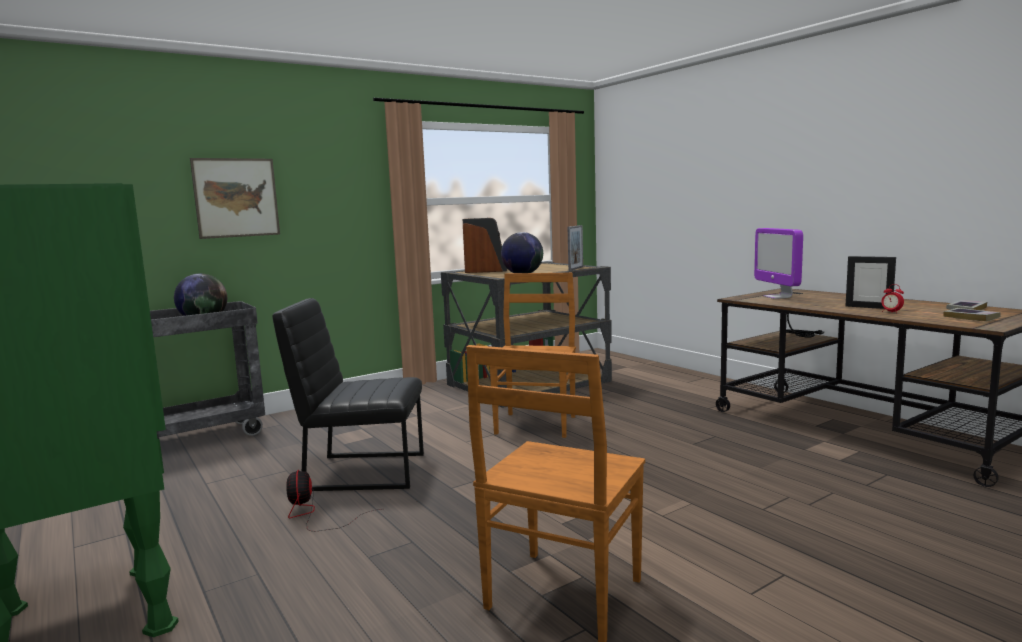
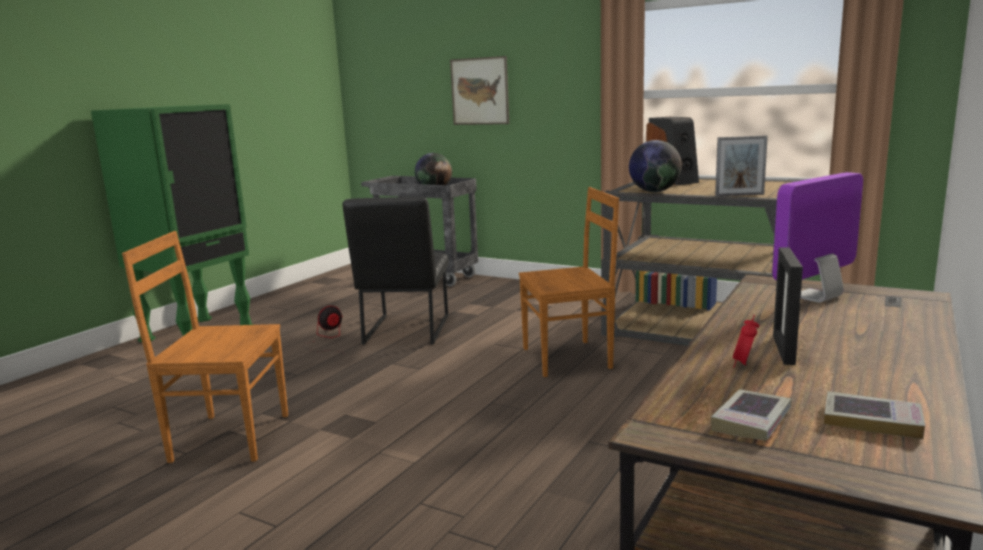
camera: 65 degrees right, 5 degrees up
(362, 471) = (405, 330): black chair -> black chair turned 150 degrees counterclockwise

